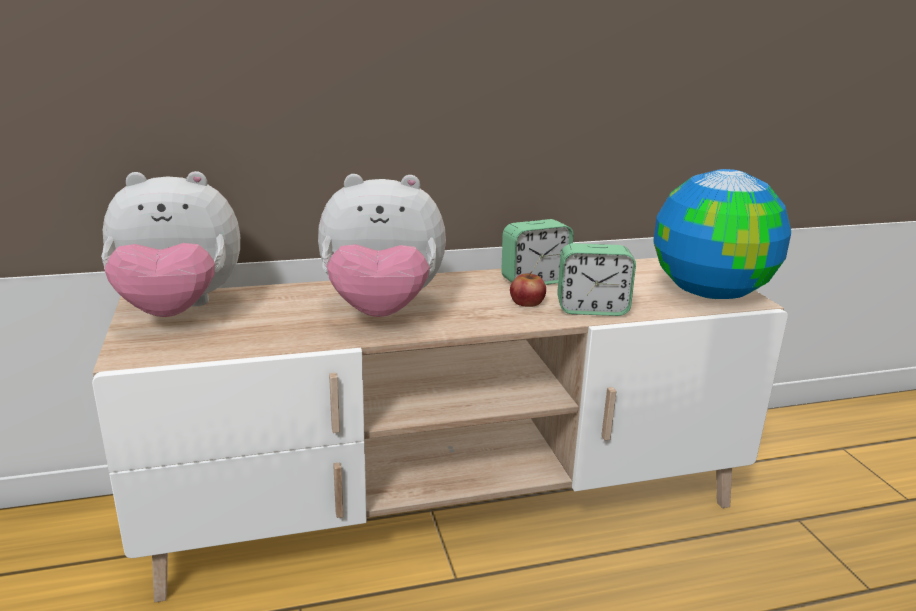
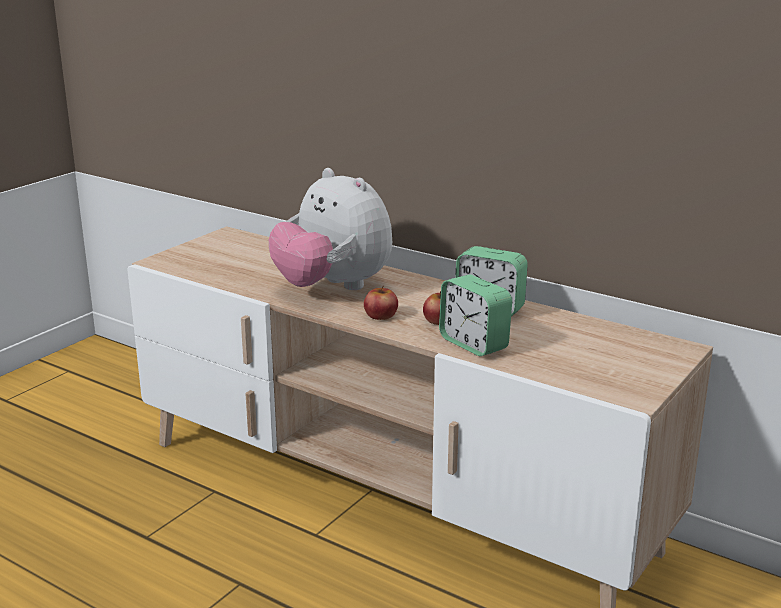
camera: 50 degrees right, 0 degrees up
(178, 310) = (230, 245): plush toy -> none
(478, 316) = (381, 315): none -> apple
(709, 293) = (612, 375): globe -> none

